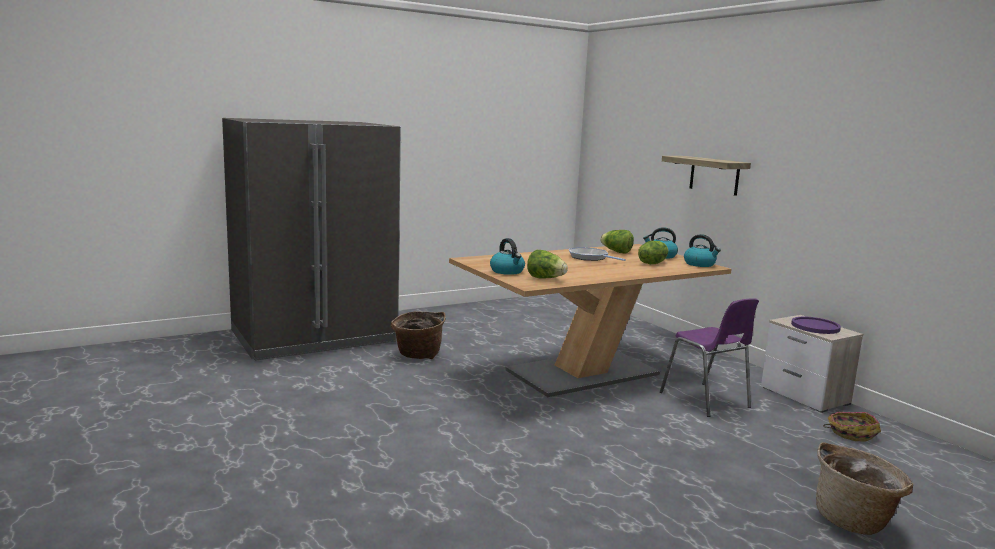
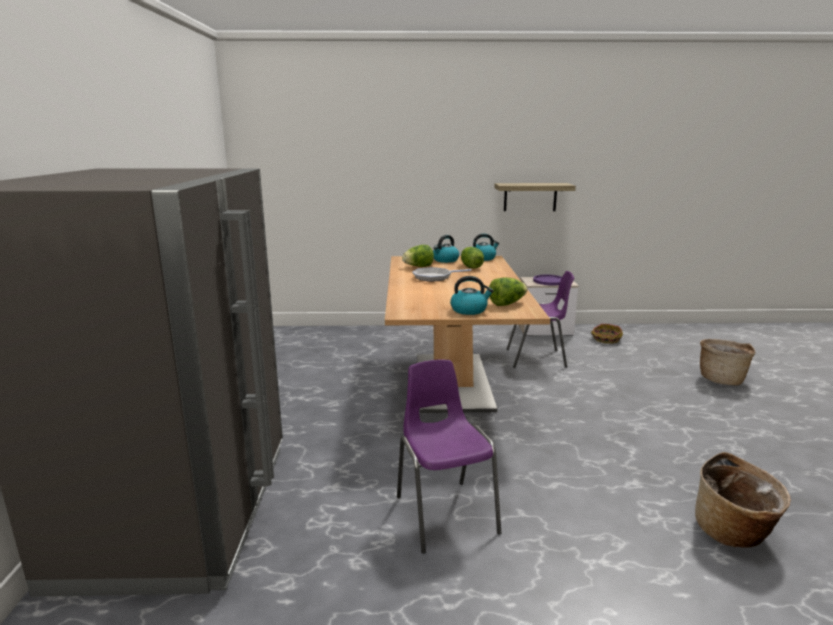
camera: 60 degrees left, 5 degrees up
(370, 400) = (444, 513): none -> purple chair
(417, 355) = (335, 449): basket -> basket (733, 533)
(714, 175) = (423, 183): shelf -> shelf (530, 197)

